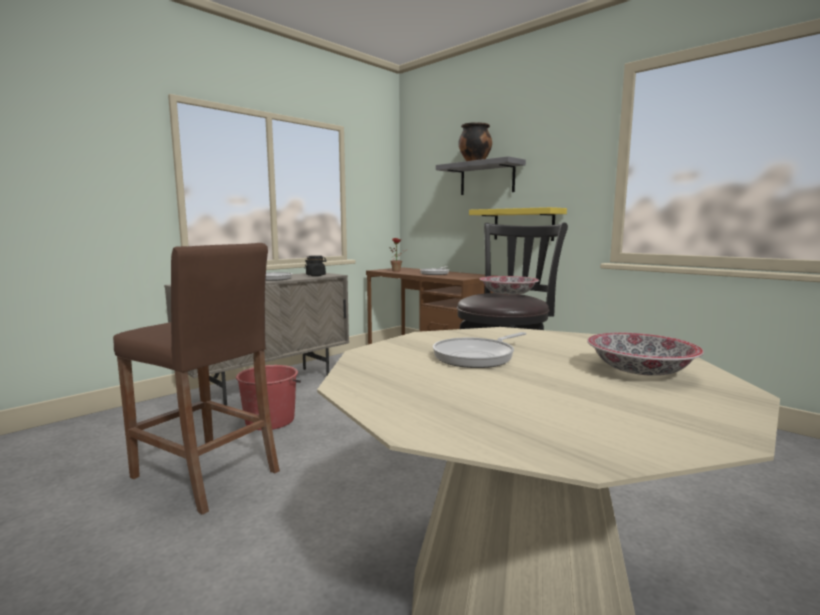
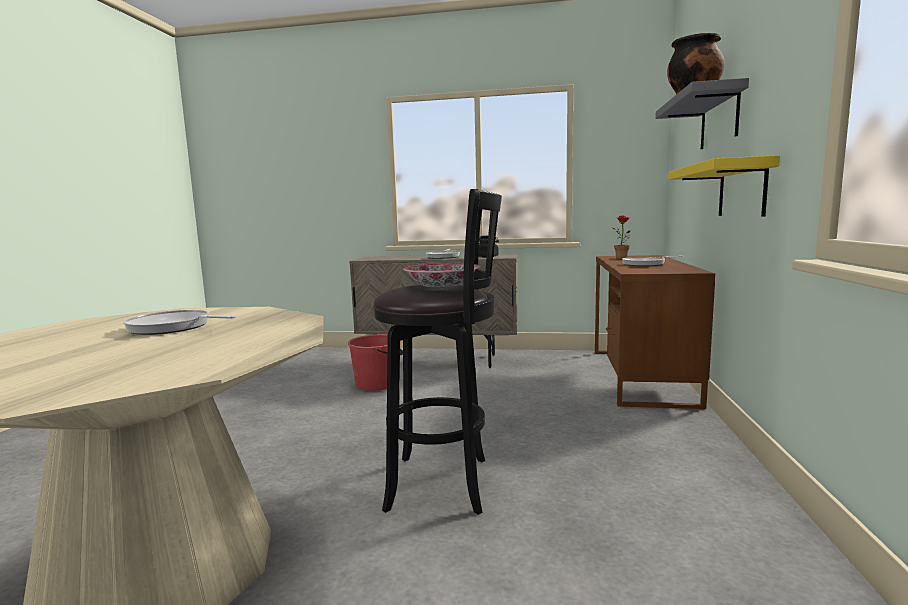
camera: 55 degrees right, 0 degrees up
(206, 474) = (278, 400): brown stool -> none
(641, 371) = (129, 366): bowl -> none

